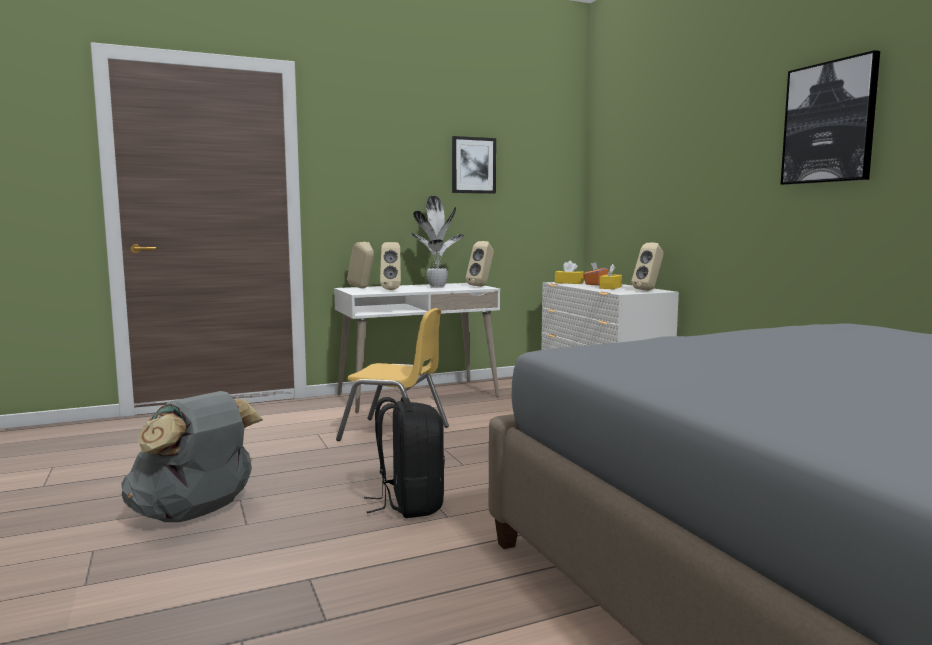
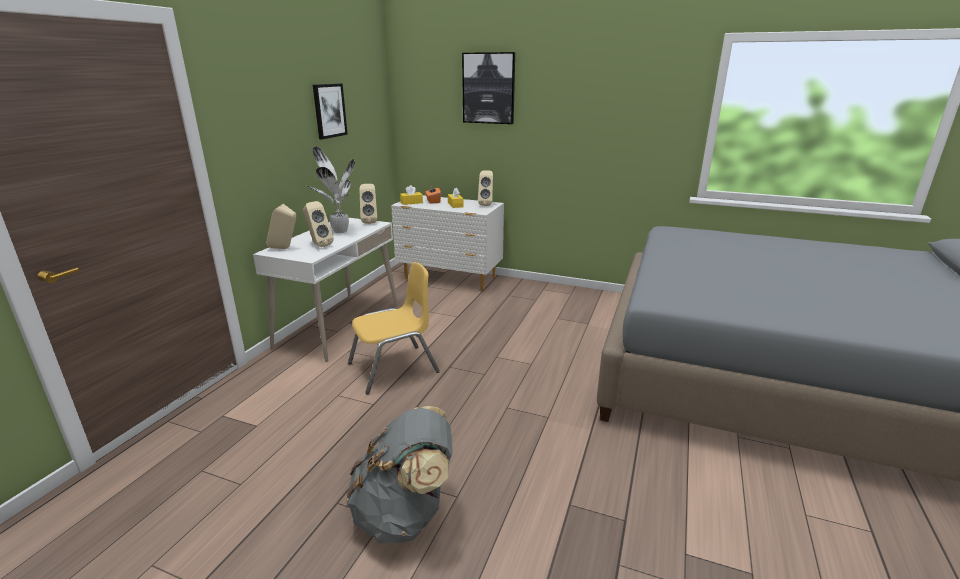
camera: 45 degrees left, 15 degrees up
(409, 504) = (514, 420): black backpack -> none
(829, 123) = (622, 99): picture -> picture (488, 88)

